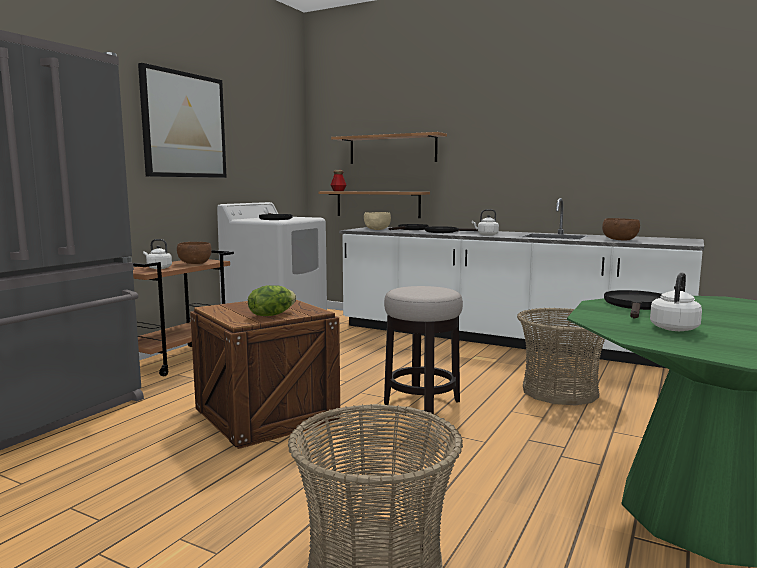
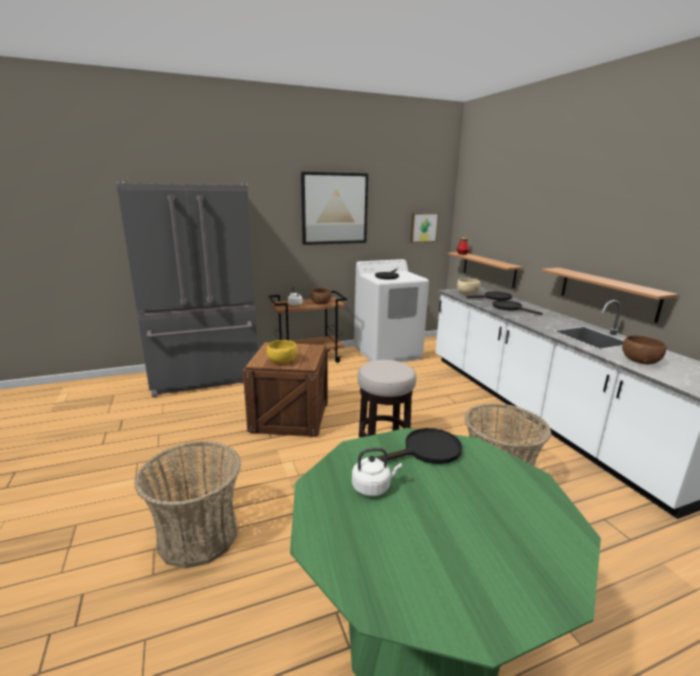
camera: 40 degrees right, 10 degrees up
(271, 315) = (282, 361): lettuce -> yellow bowl
(281, 161) = (423, 227): none -> picture
(392, 149) = (503, 225): shelf -> shelf (607, 293)
(486, 235) = (530, 321): white kettle -> none

